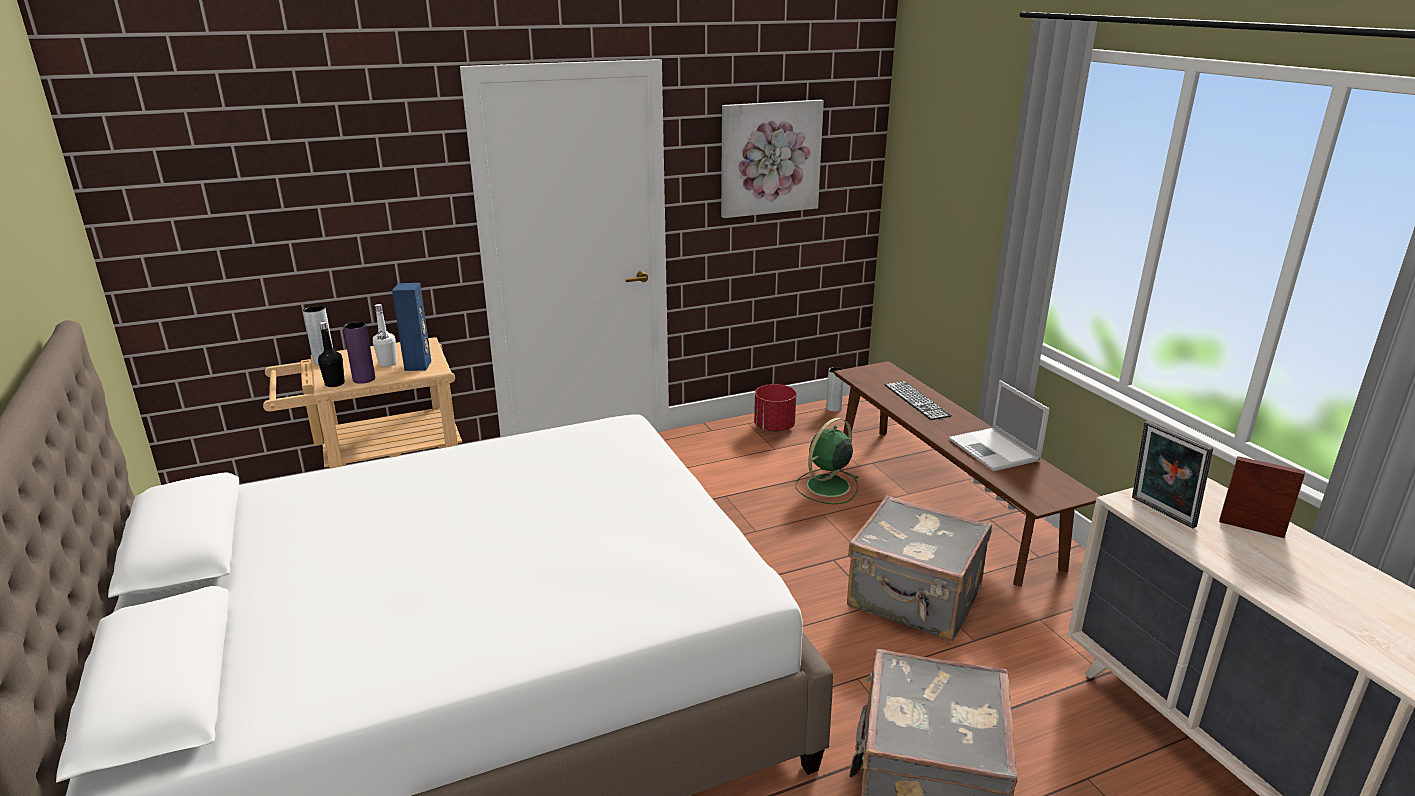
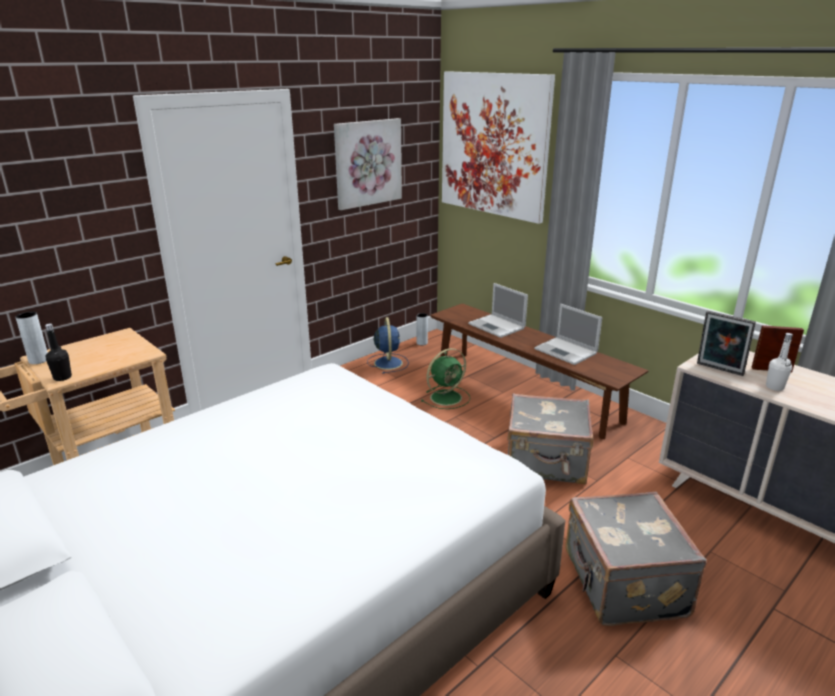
camera: 20 degrees left, 0 degrees up
(364, 379) = (88, 370): purple vase -> none
(387, 363) = (101, 354): white bottle -> white bottle (774, 387)
(418, 366) = (131, 352): blue speaker -> none
(774, 427) = (388, 362): red planter -> blue fan
(826, 486) = (447, 397): green fan -> green fan turned 150 degrees counterclockwise
(916, 400) = (497, 326): keyboard -> laptop
(948, 143) = (494, 145): none -> picture

